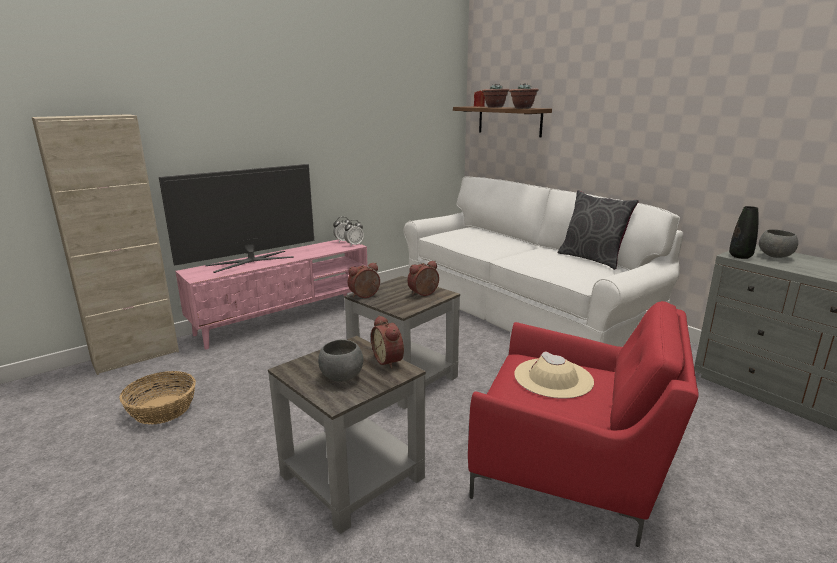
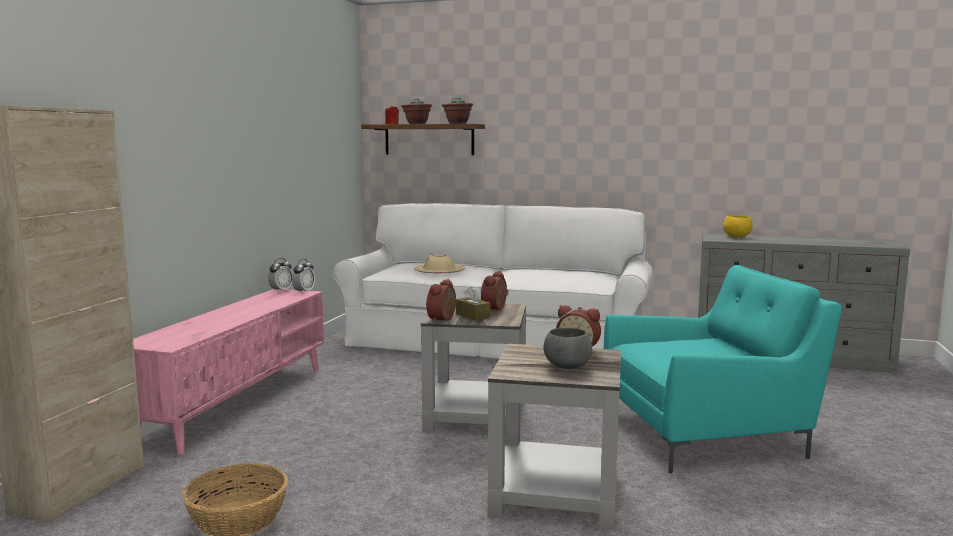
camera: 35 degrees left, 10 degrees down
(251, 261) = (204, 322): television -> none
(393, 297) = (472, 315): none -> brown tissue box
(553, 378) = (680, 349): beige hat -> beige hat (439, 269)
(572, 468) = (707, 432): red armchair -> turquoise armchair
(592, 259) = (572, 269): grey pillow -> none
(740, 256) = (718, 239): black vase -> none
(774, 256) = (736, 237): grey bowl -> yellow bowl

